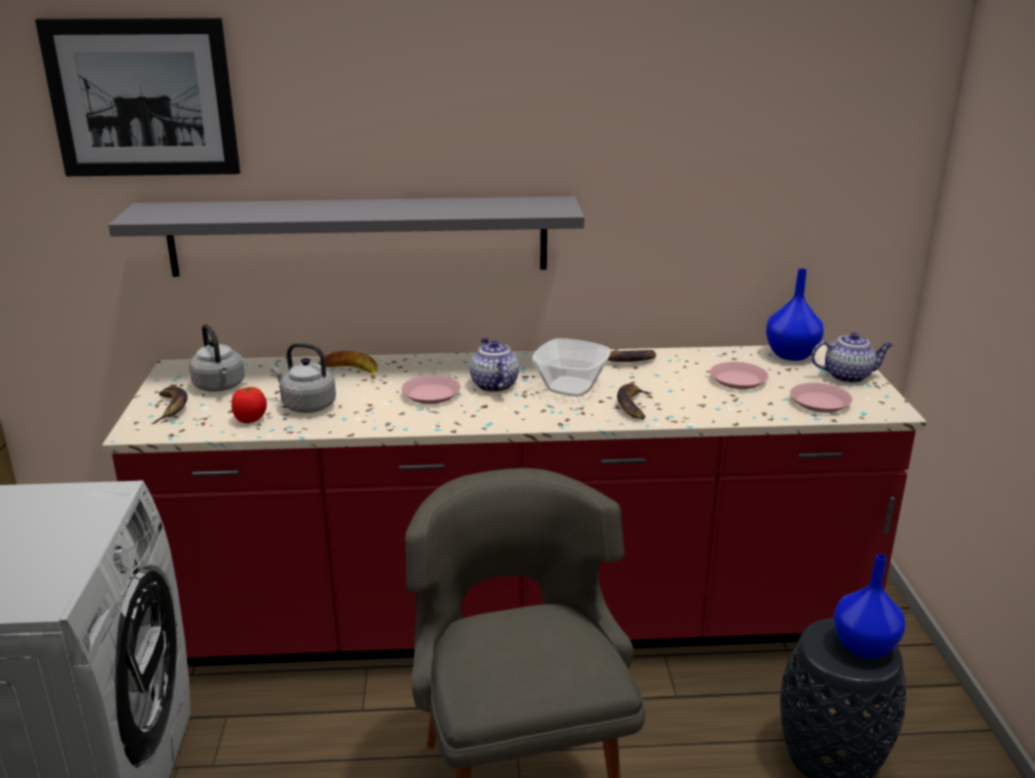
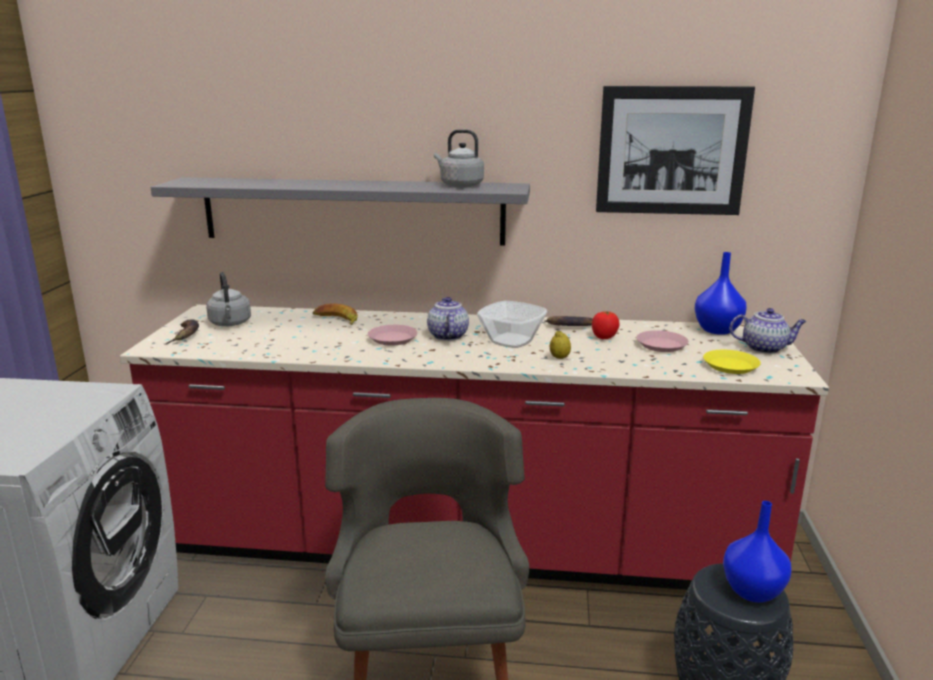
camera: 10 degrees right, 5 degrees down
(142, 98) = (190, 94): picture -> picture (671, 151)
(250, 419) = (240, 346): tomato -> tomato (604, 337)
(306, 405) = (289, 340): grey kettle -> grey kettle (459, 185)
(633, 406) = (559, 357): banana -> lemon
(819, 402) = (730, 366): pink plate -> yellow plate

